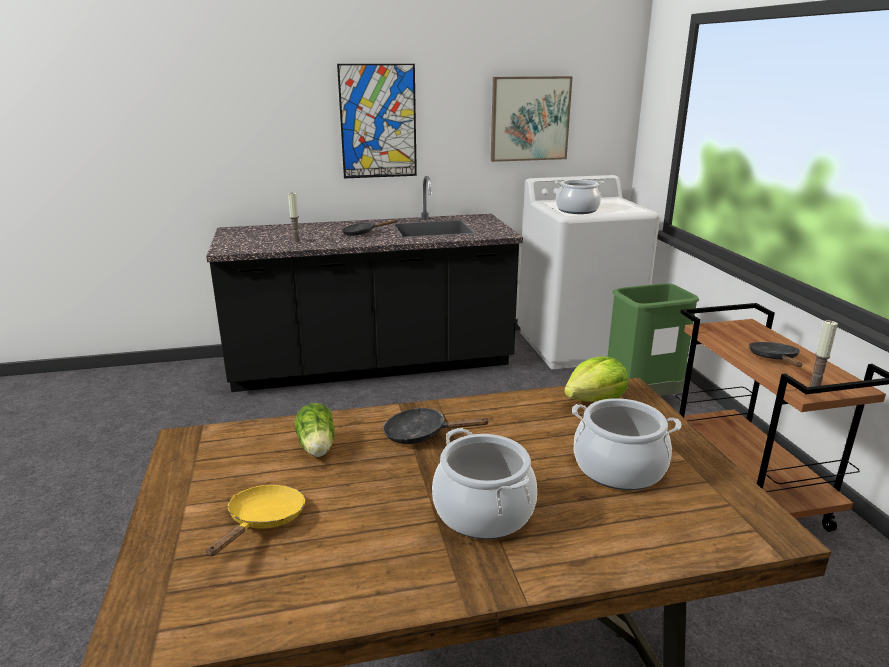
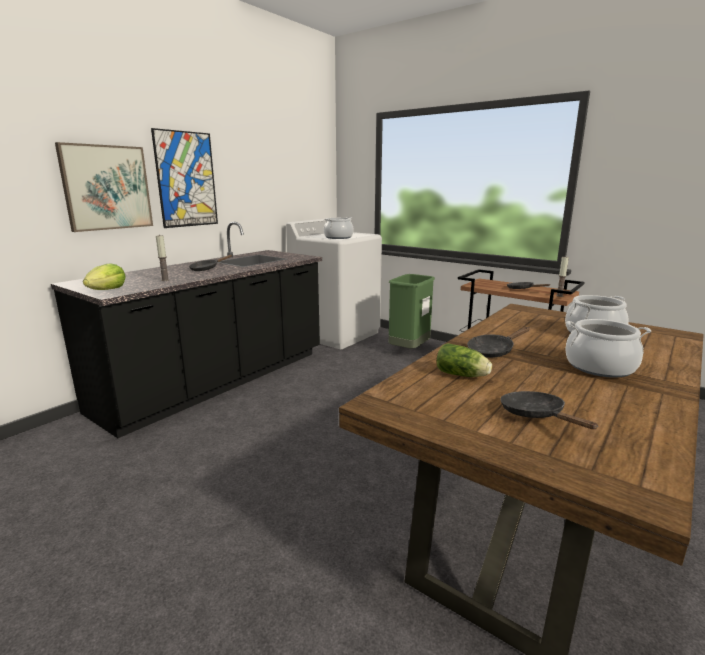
camera: 40 degrees left, 5 degrees down
(263, 521) = (536, 415): yellow frying pan -> black frying pan
(529, 119) = (282, 180): picture -> picture (107, 187)
(595, 400) = (519, 315): lettuce -> lettuce (107, 290)

